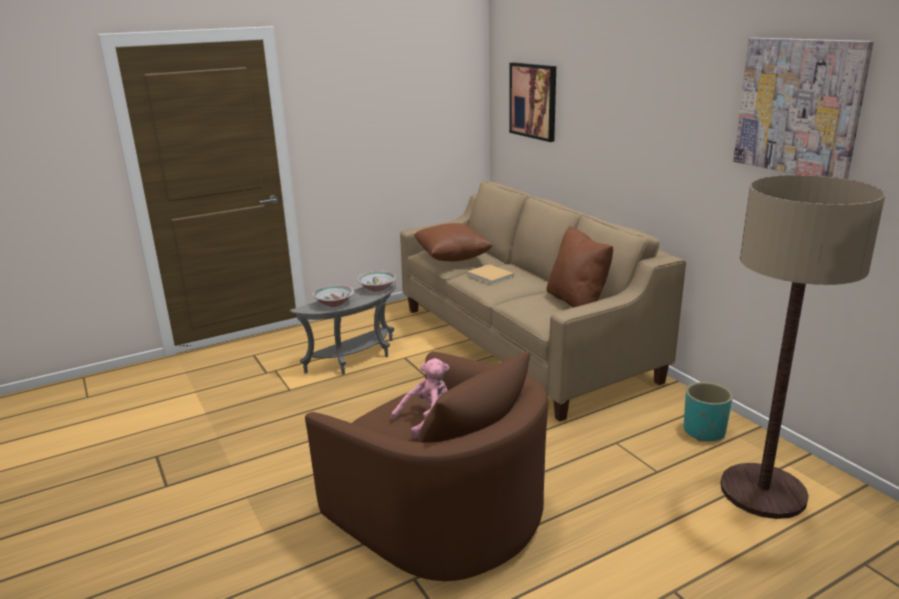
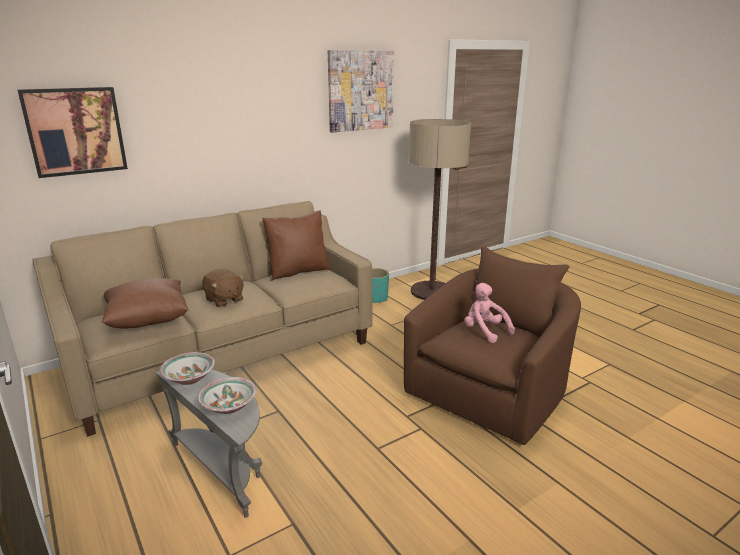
camera: 95 degrees left, 0 degrees up
(491, 276) = (224, 300): beige book -> brown plush toy

